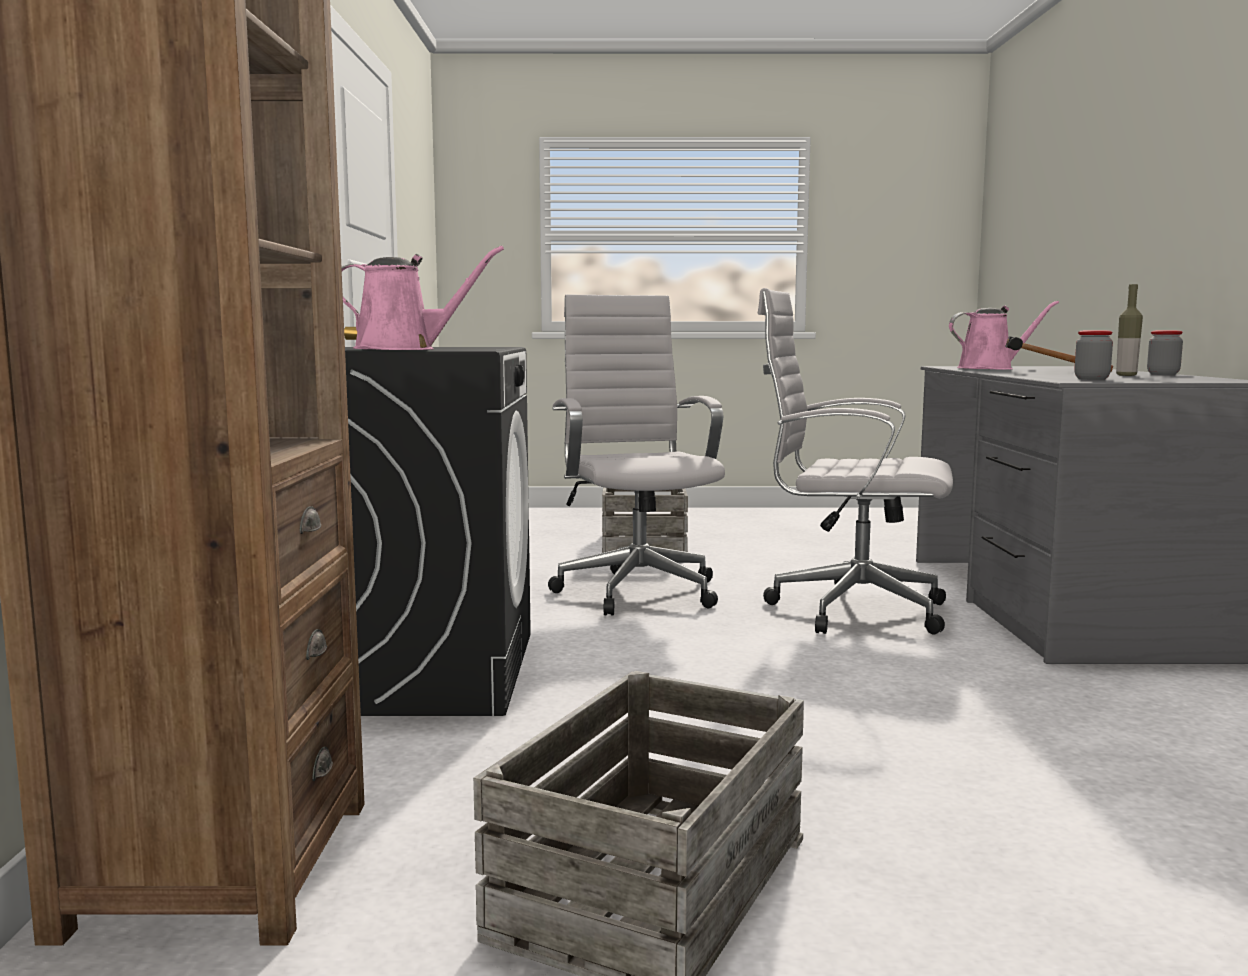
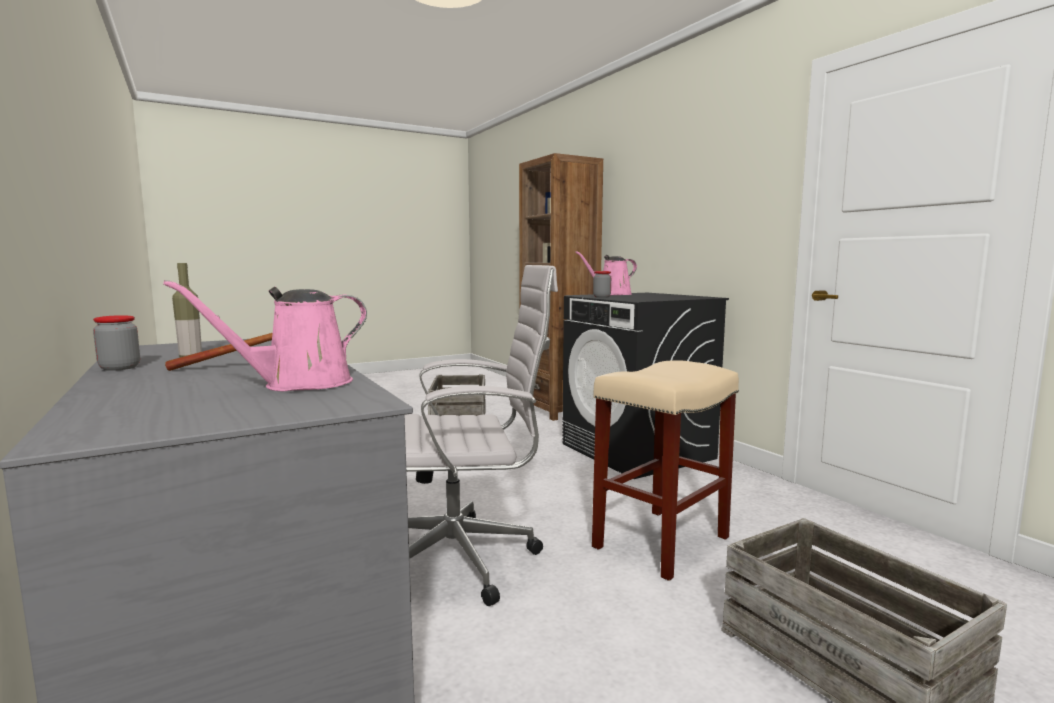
camera: 150 degrees right, 0 degrees up
(636, 590) = (661, 543): white office chair -> beige stool
(1091, 379) = (261, 343): jar -> jar (602, 297)

